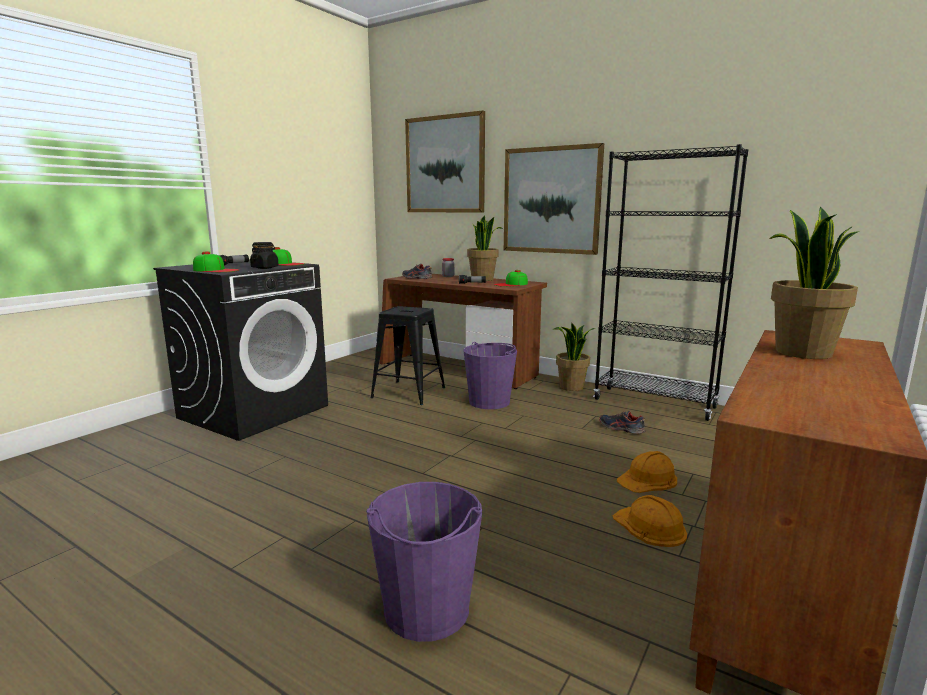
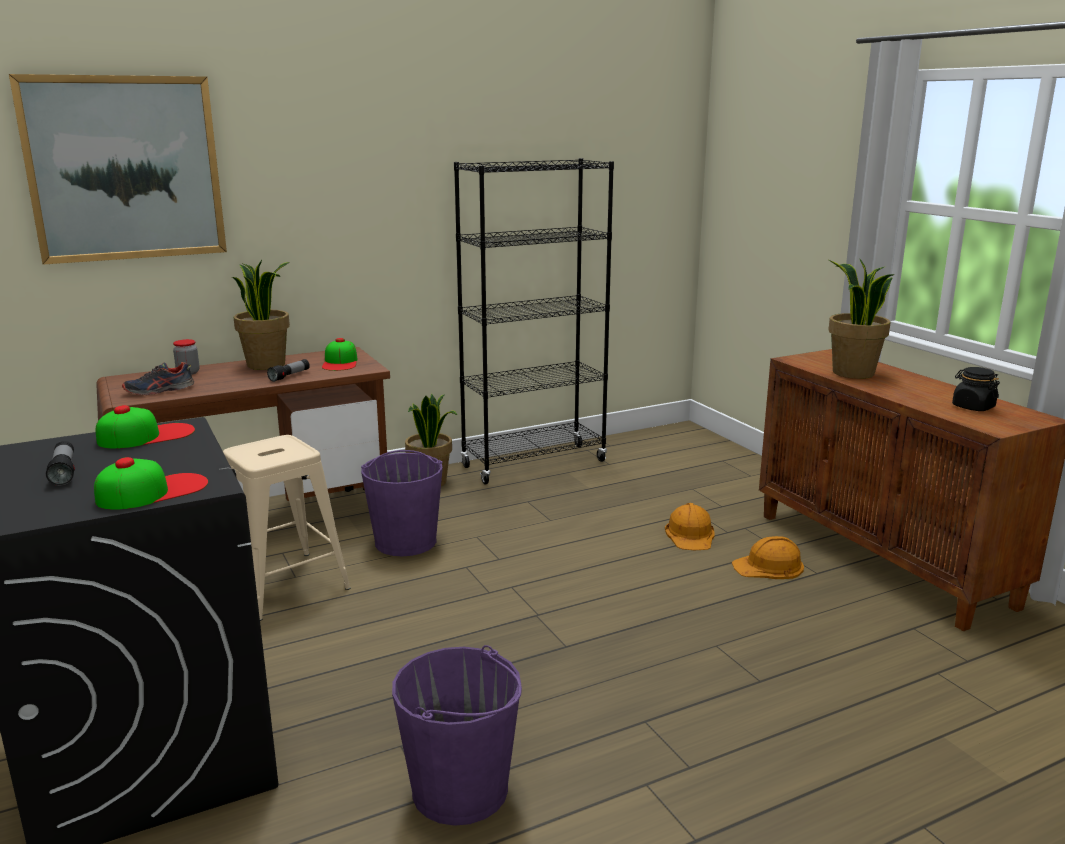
camera: 60 degrees left, 5 degrees up
(265, 268) = (190, 454): black jar -> black jar (972, 407)
(409, 392) = (285, 585): black stool -> beige stool
(426, 609) = (836, 716): purple bucket -> purple bucket (461, 790)
(551, 200) = (346, 224): picture -> none
(621, 428) = (574, 502): shoe -> none

